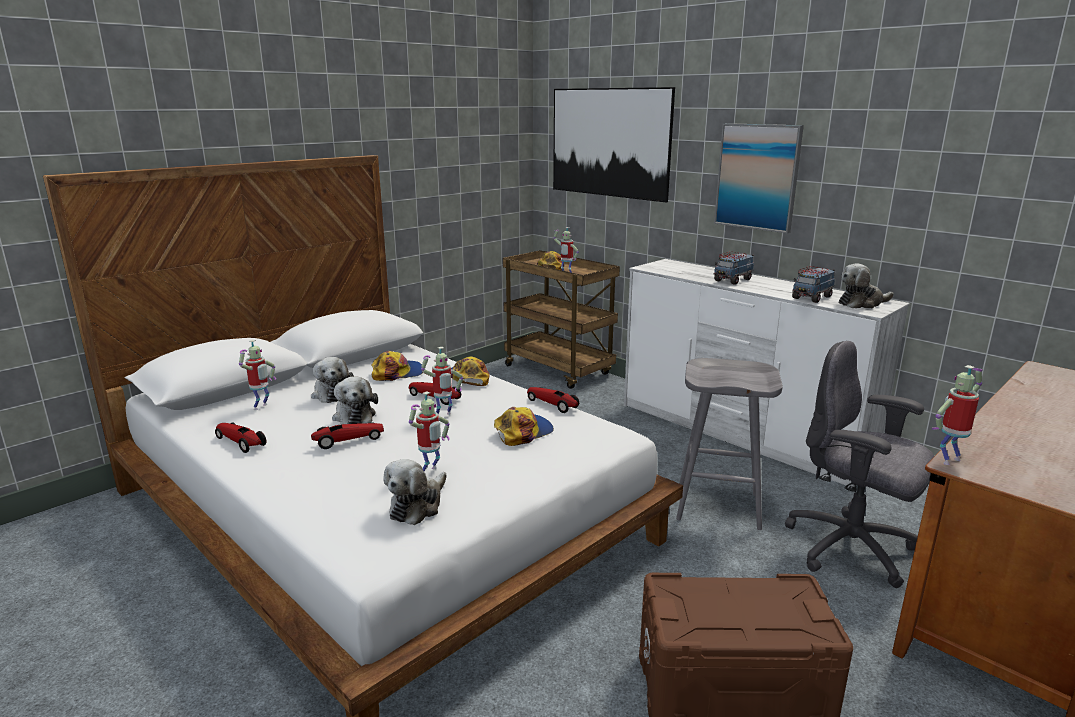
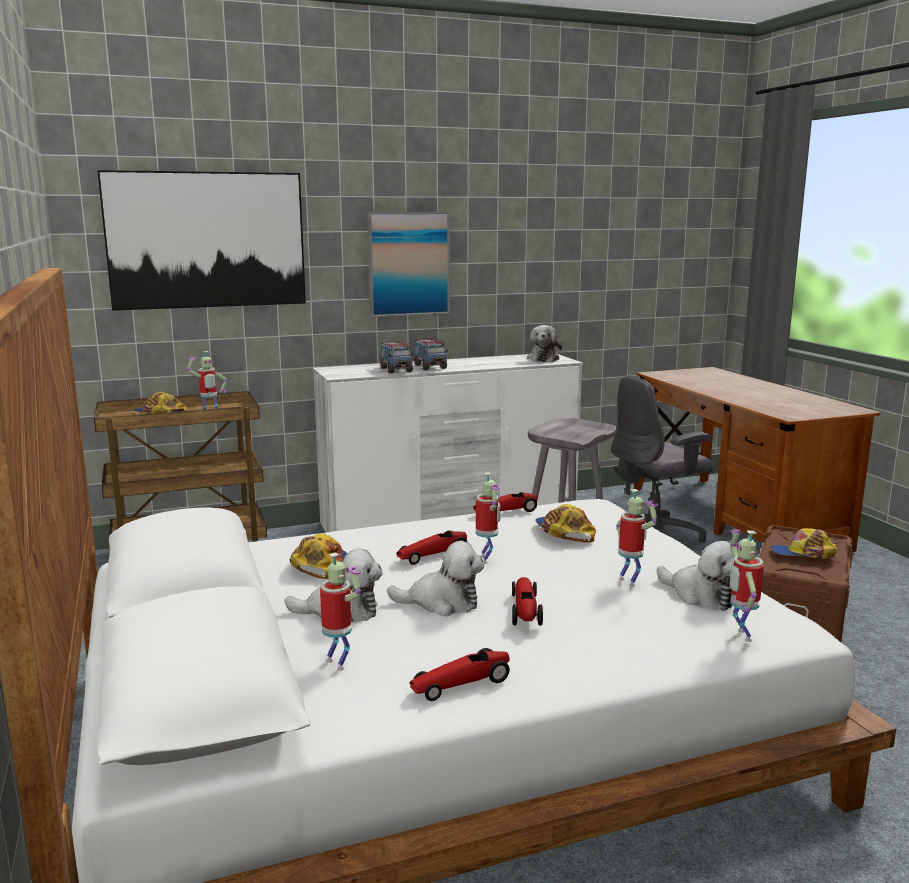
camera: 65 degrees left, 5 degrees down
(469, 378) = (387, 533): cap -> cap (803, 555)
(811, 298) = (513, 363): toy truck -> toy truck (396, 370)
(948, 459) = (782, 416): toy robot -> toy robot (740, 635)

